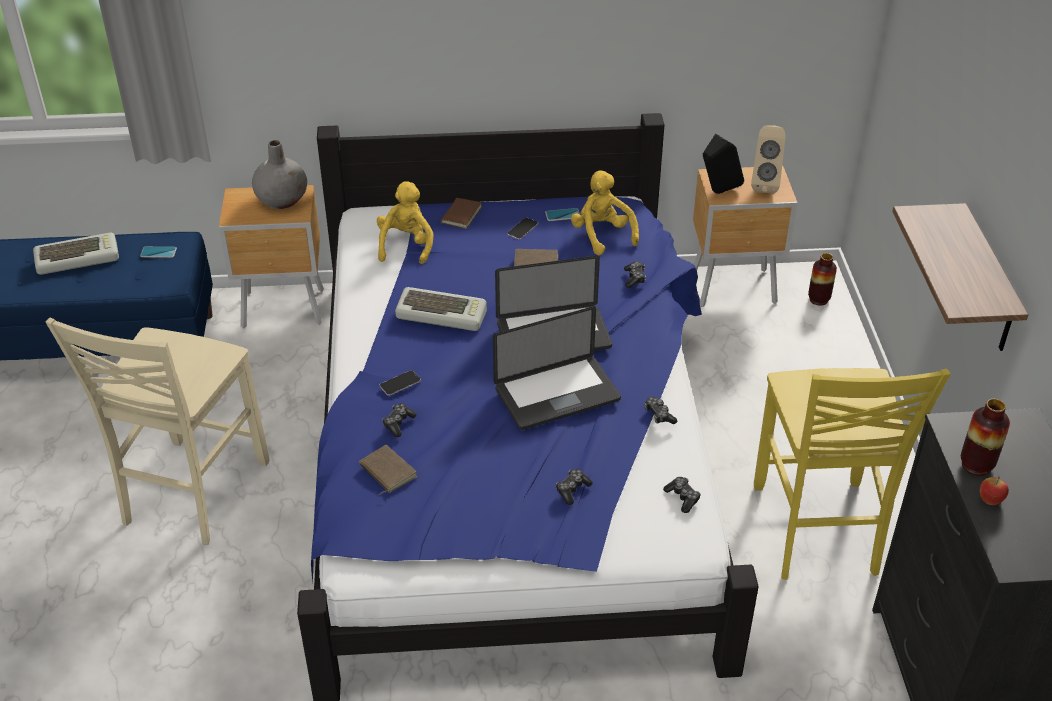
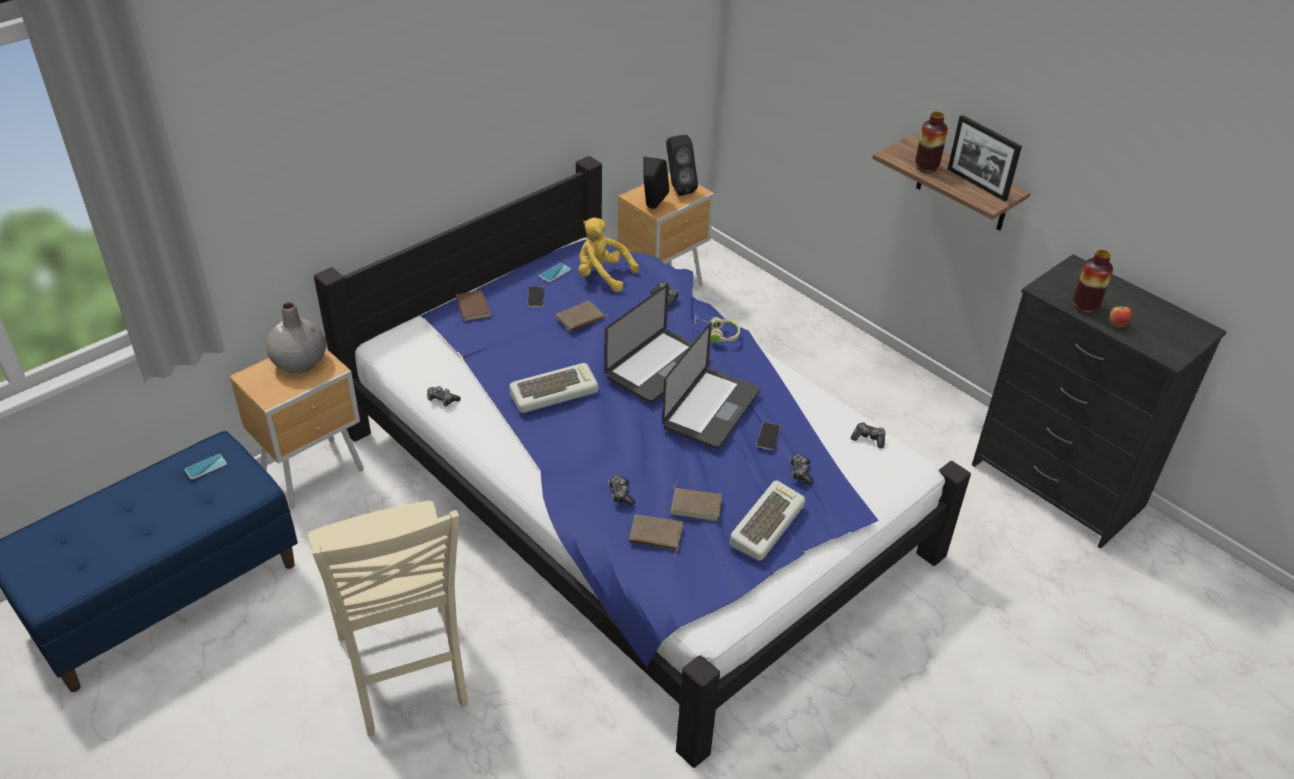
camera: 40 degrees left, 0 degrees up
(78, 258) = (123, 511): keyboard -> keyboard (765, 524)
(400, 383) = (585, 463): phone -> phone (768, 436)
(406, 246) = (452, 353): yellow plush toy -> none
(448, 466) = (696, 505): none -> brown book
(643, 331) = (716, 333): none -> beige headphones
(659, 415) = (792, 388): game controller -> game controller (442, 400)
(765, 184) = (677, 188): beige speaker -> black speaker
(816, 531) = (889, 432): yellow chair -> none
(818, 299) = (727, 270): vase -> vase (926, 167)
(972, 281) = (976, 184): none -> picture frame

